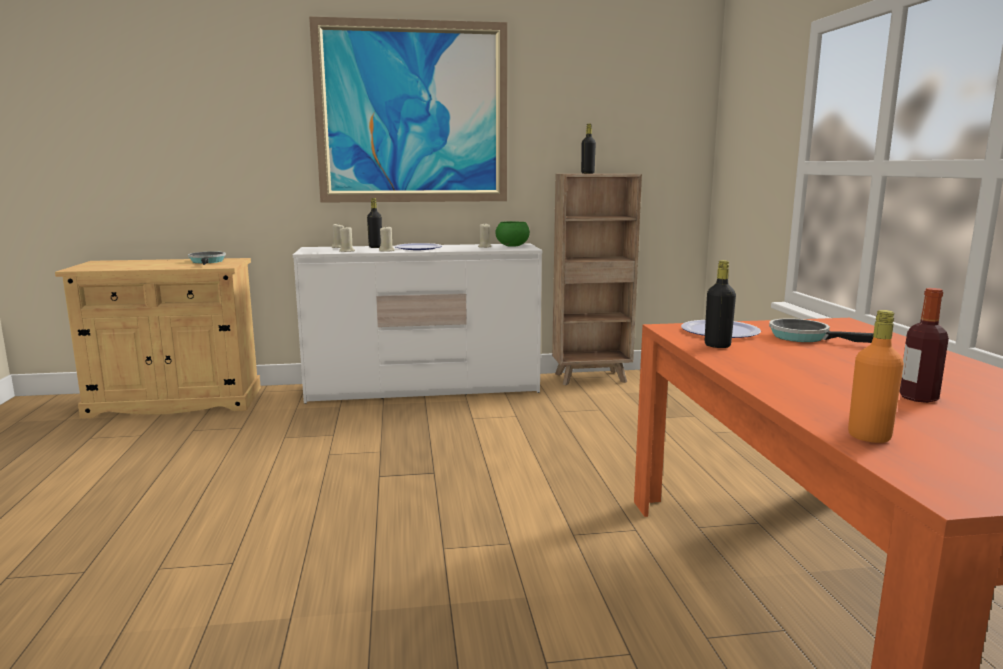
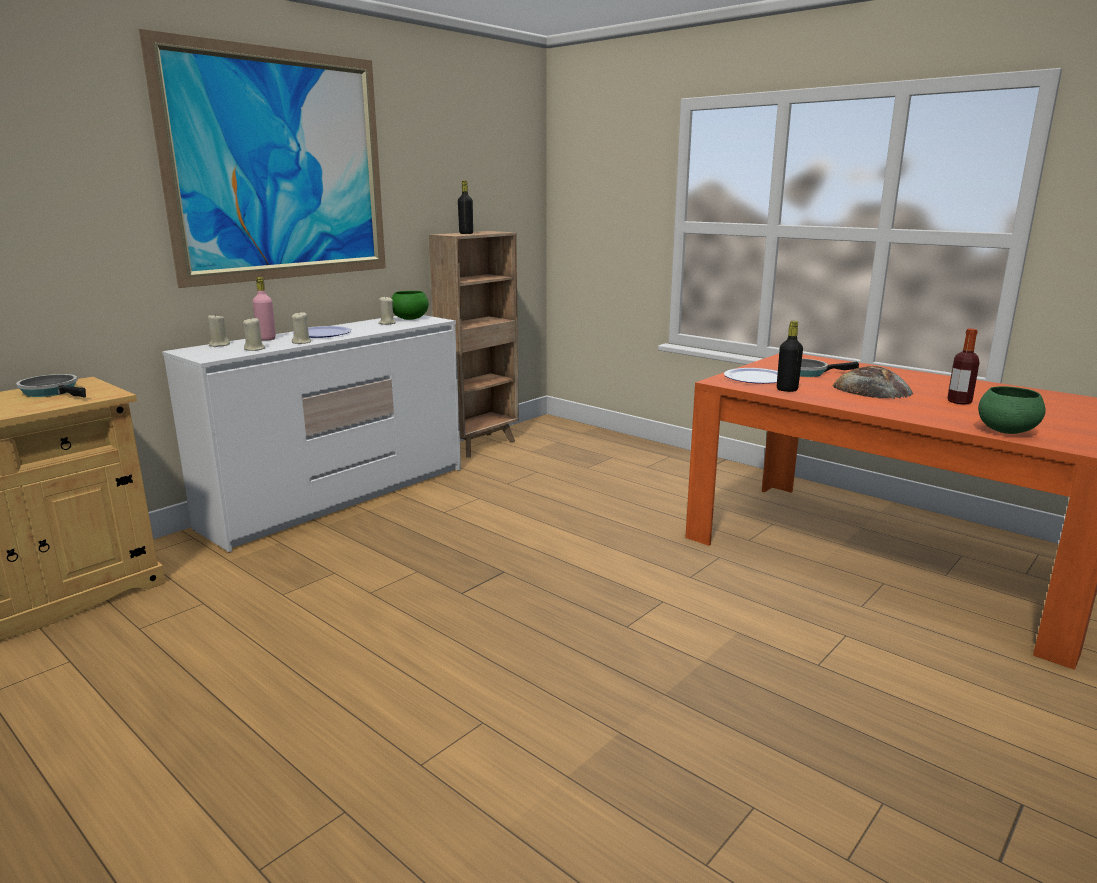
camera: 40 degrees left, 5 degrees up
(375, 247) = (266, 339): black bottle -> pink bottle
(830, 364) = (871, 389): none -> bread
(869, 437) = (1005, 431): orange bottle -> green bowl

